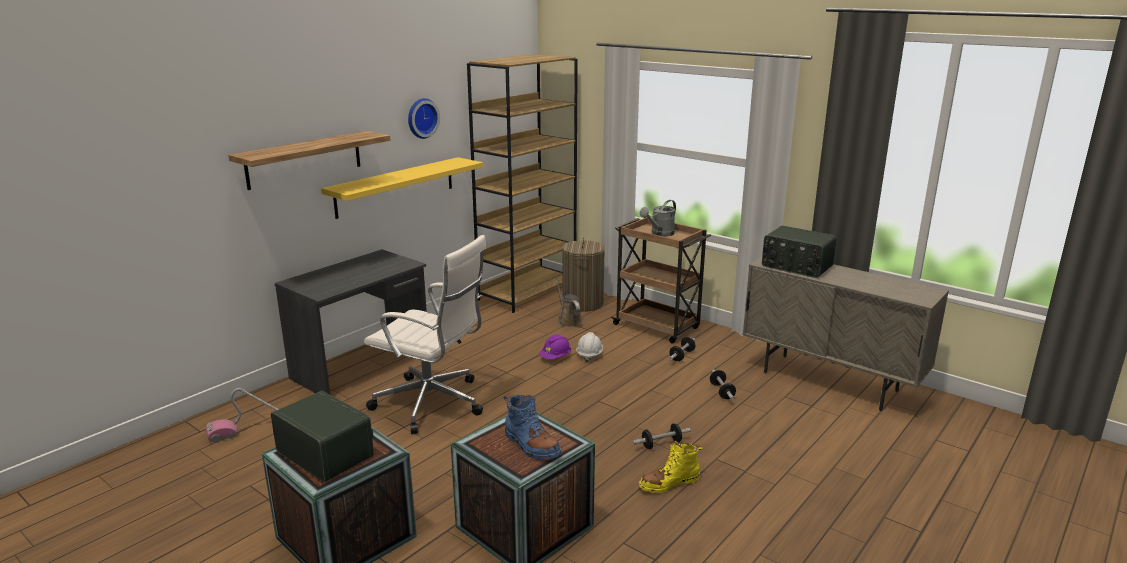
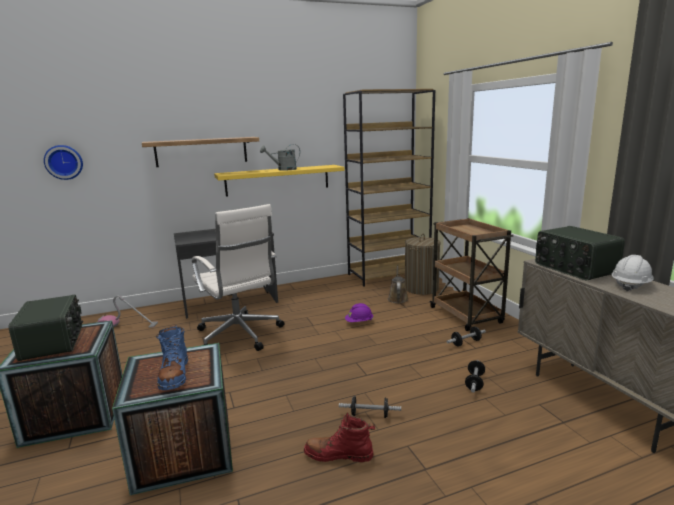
camera: 30 degrees right, 5 degrees down
(421, 118) = (302, 132): wall clock -> wall clock (64, 162)
(589, 355) = (386, 326): white hard hat -> white hard hat (630, 285)
(659, 234) = (468, 231): grey watering can -> grey watering can (283, 169)
(669, 483) = (339, 455): yellow boot -> red boot

